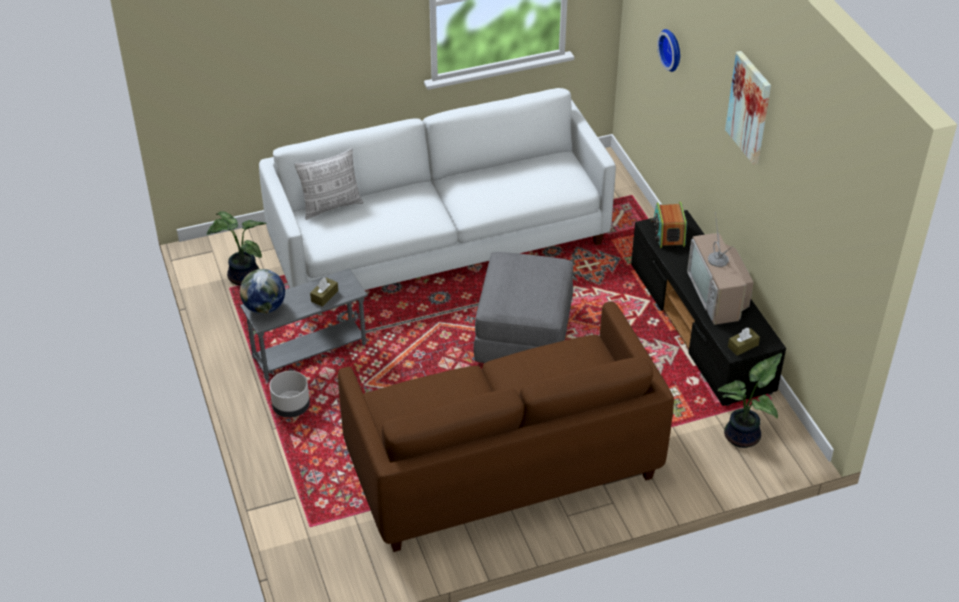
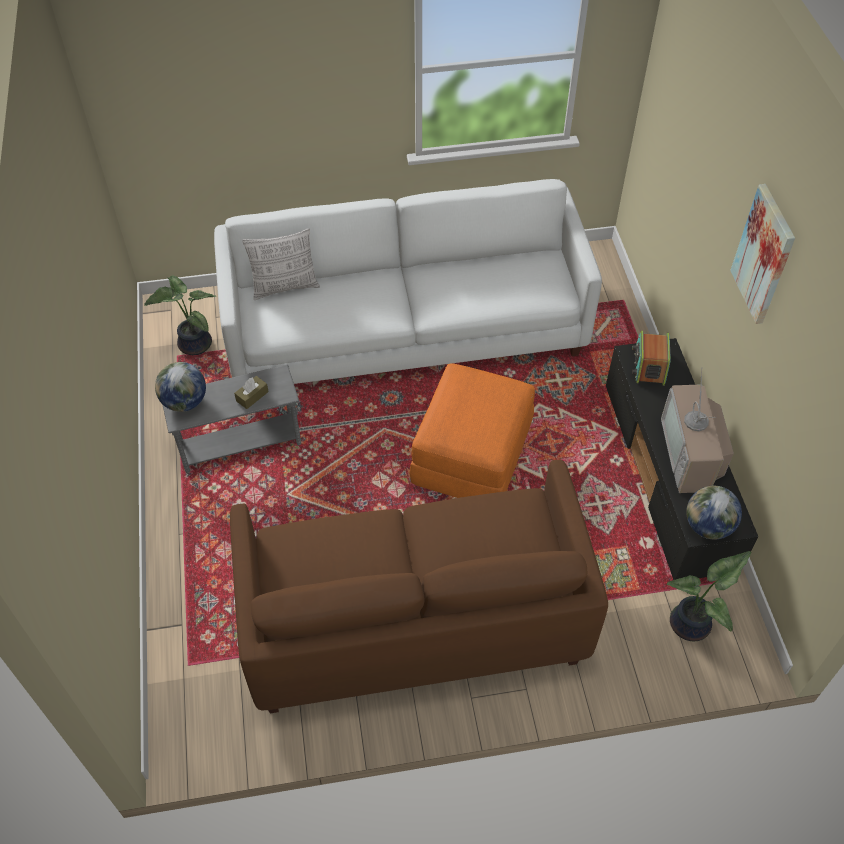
camera: 10 degrees right, 10 degrees up
(291, 407) = (204, 510): grey planter -> none
(524, 334) = (472, 456): grey ottoman -> orange ottoman
(672, 49) = (686, 156): wall clock -> none
(743, 346) = (707, 526): brown tissue box -> globe

